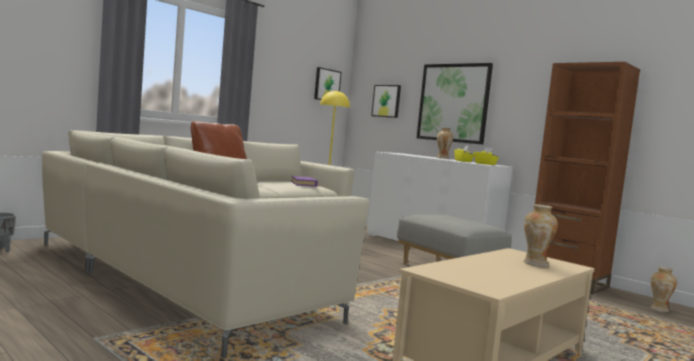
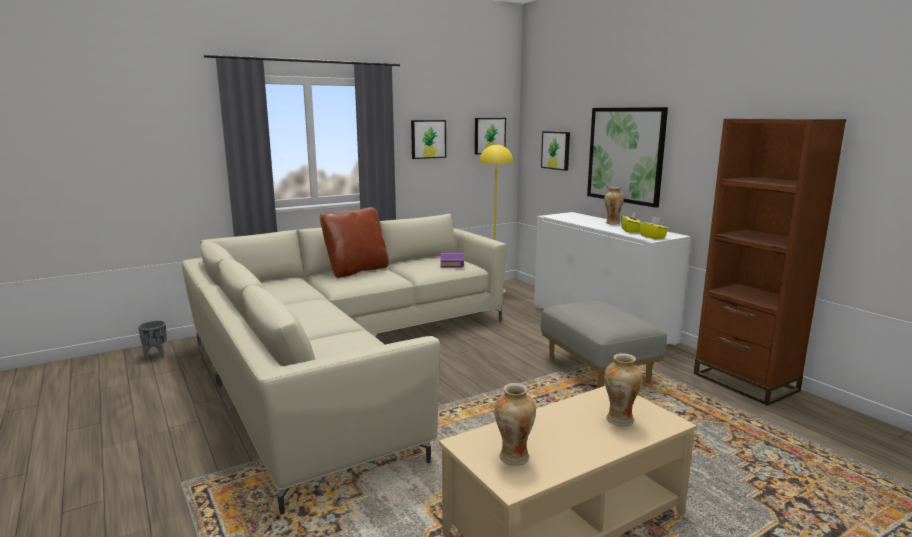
camera: 15 degrees right, 10 degrees up
(278, 78) = (428, 139): none -> picture
(659, 309) = (847, 434): vase -> vase (513, 457)

